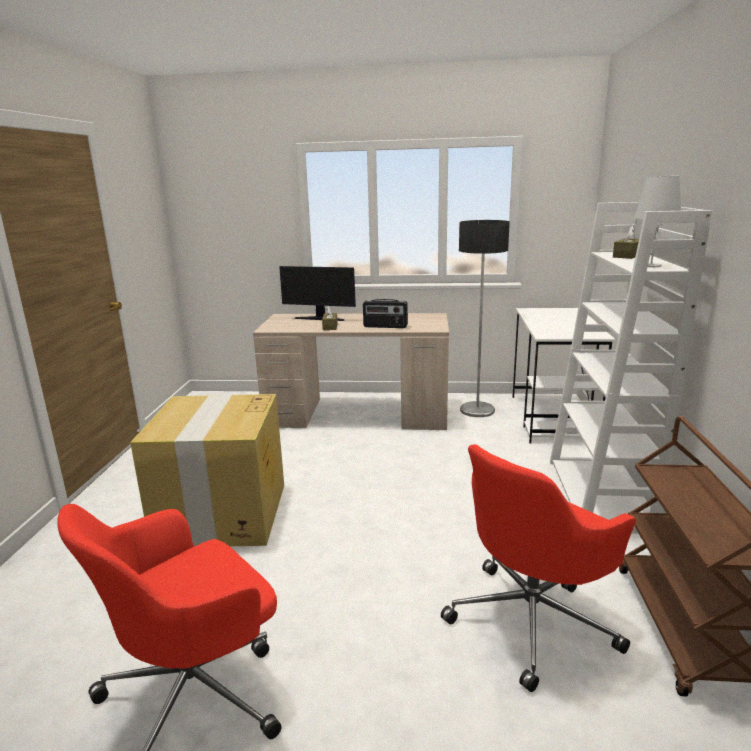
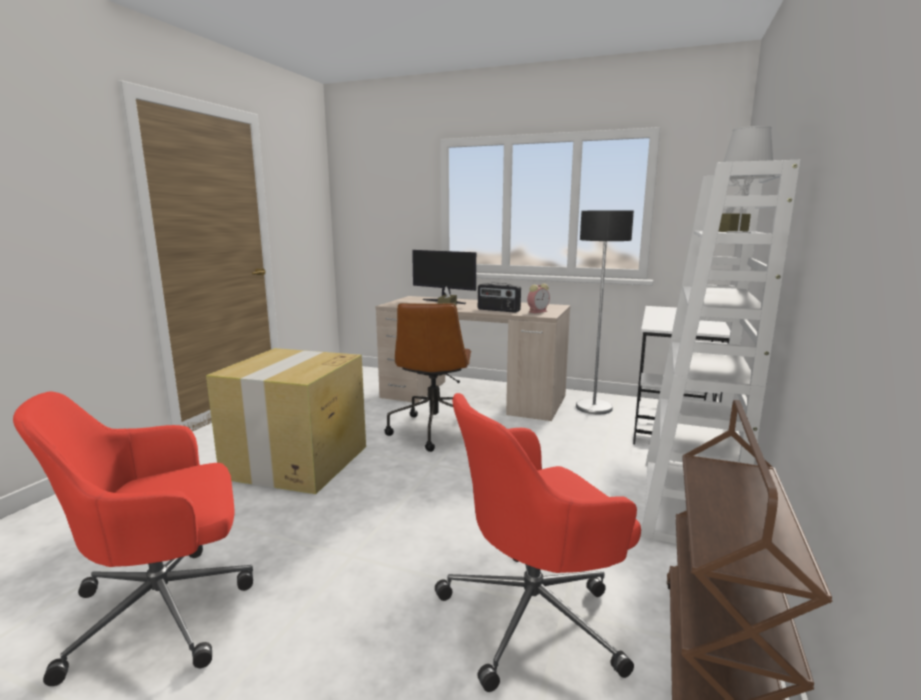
camera: 15 degrees right, 5 degrees down
(341, 456) = (434, 430): none -> brown office chair
(424, 325) = (538, 311): none -> alarm clock

